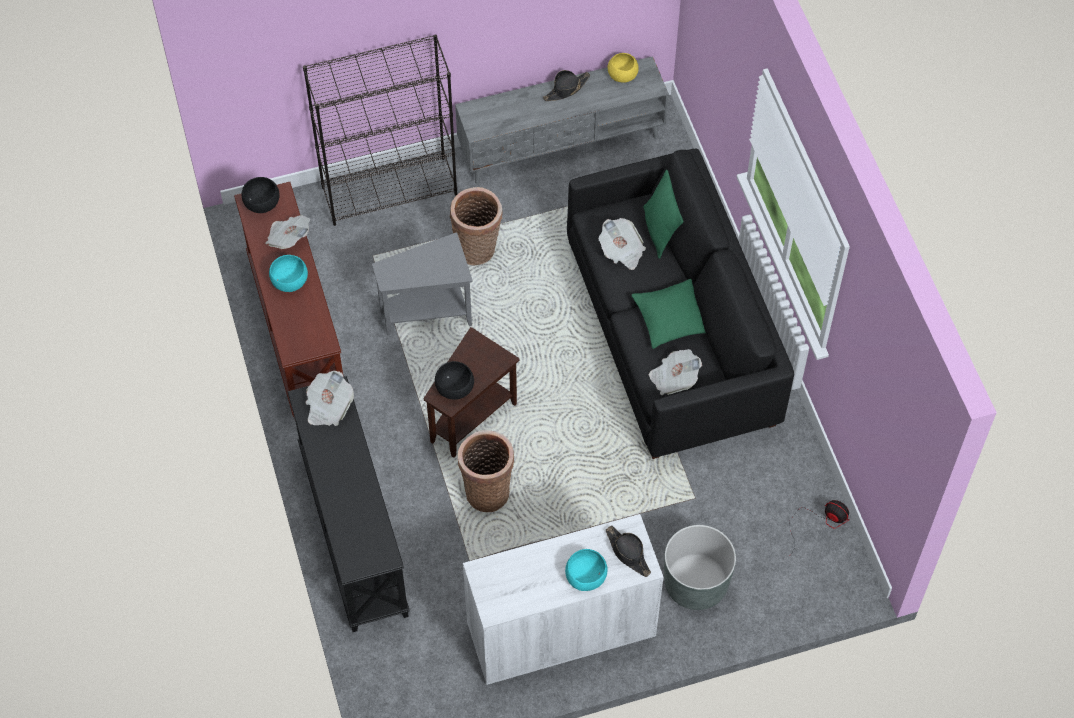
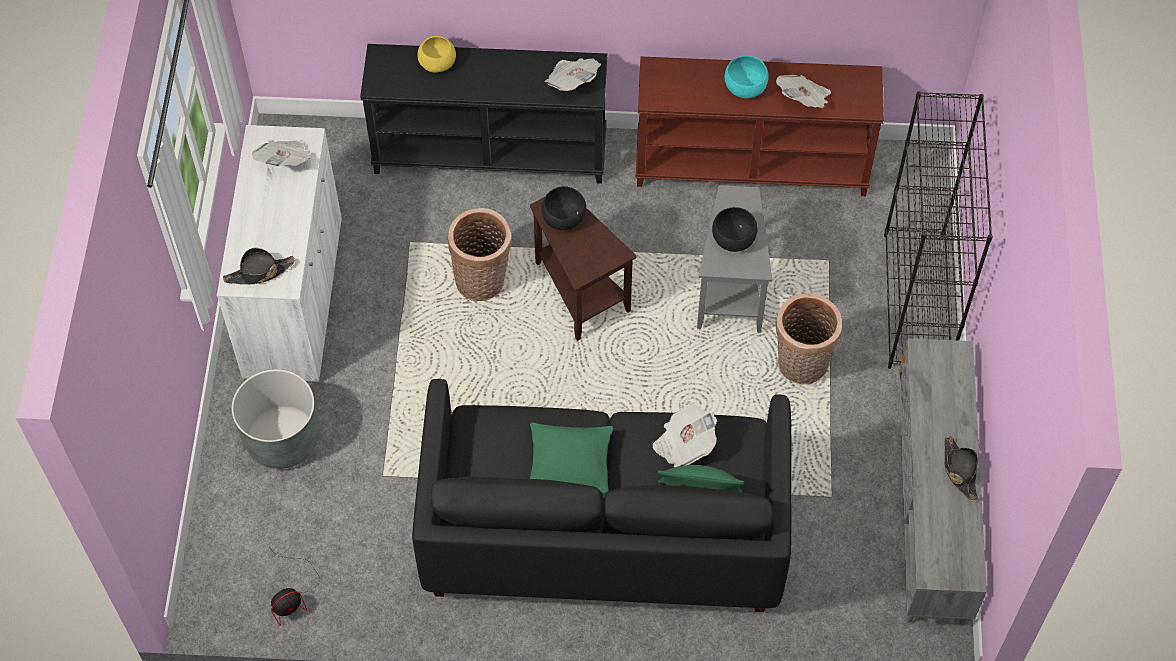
camera: 110 degrees right, 0 degrees up
(262, 203) = (861, 88): black bowl -> black bowl (733, 239)
(585, 577) = (253, 226): turquoise bowl -> none
(622, 75) = (963, 544): yellow bowl -> yellow bowl (437, 63)
(674, 378) = (487, 438): newspaper -> newspaper (285, 161)

